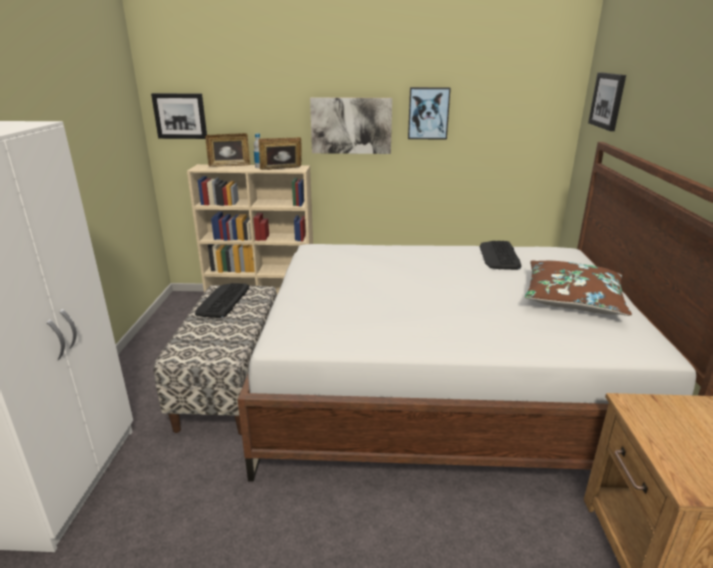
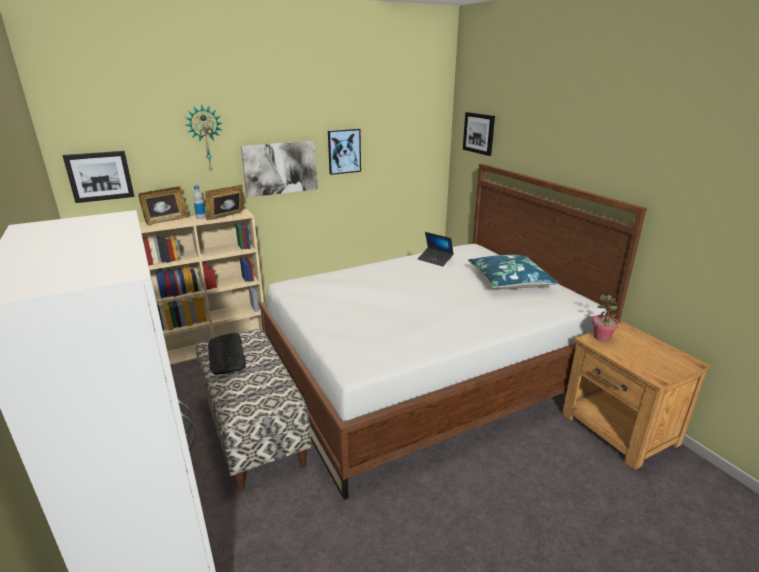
camera: 30 degrees left, 0 degrees up
(276, 87) = (206, 138): none -> wall clock
(499, 256) = (435, 260): keyboard -> laptop
(572, 298) = (509, 280): brown pillow -> blue pillow
(652, 406) = (601, 337): none -> potted plant

